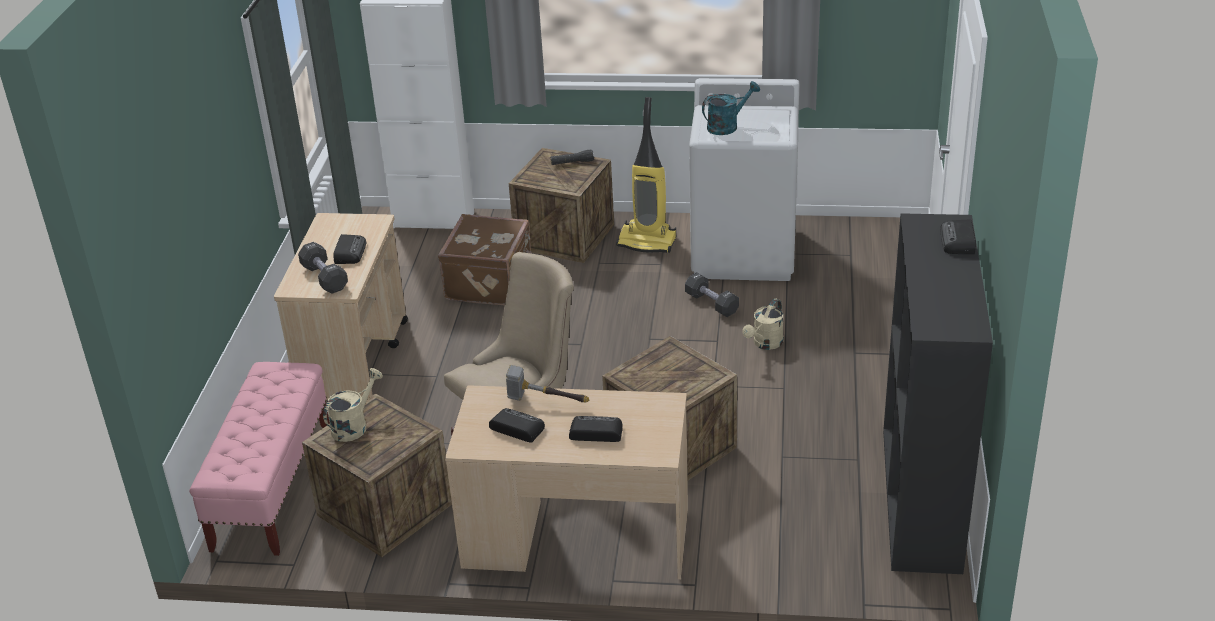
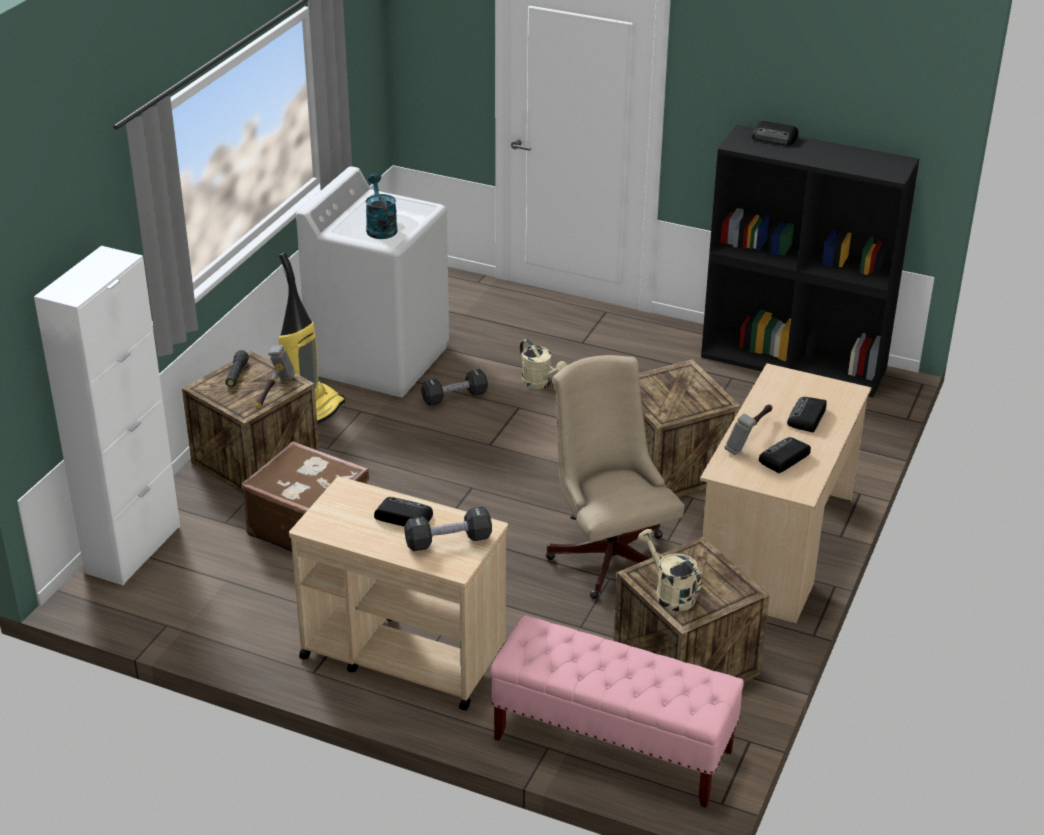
camera: 75 degrees left, 0 degrees up
(555, 183) = (273, 393): none -> hammer

